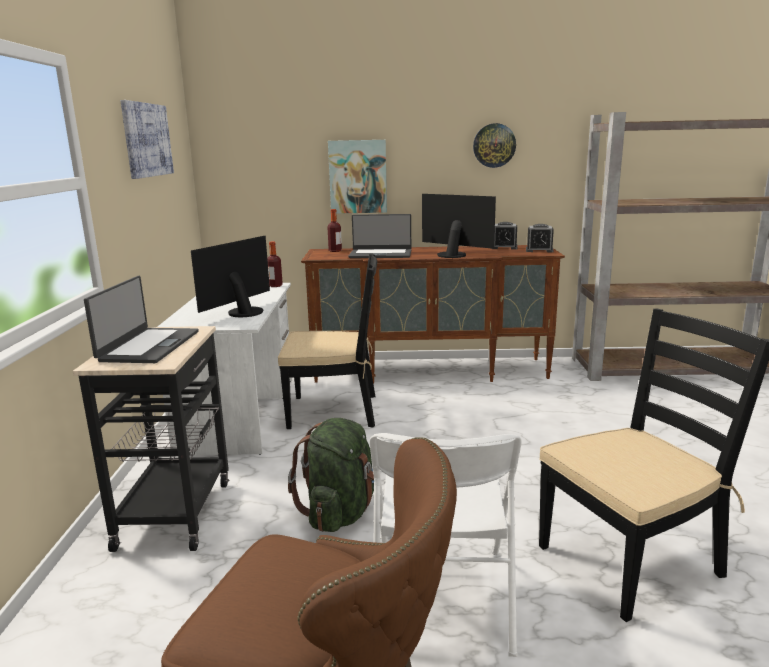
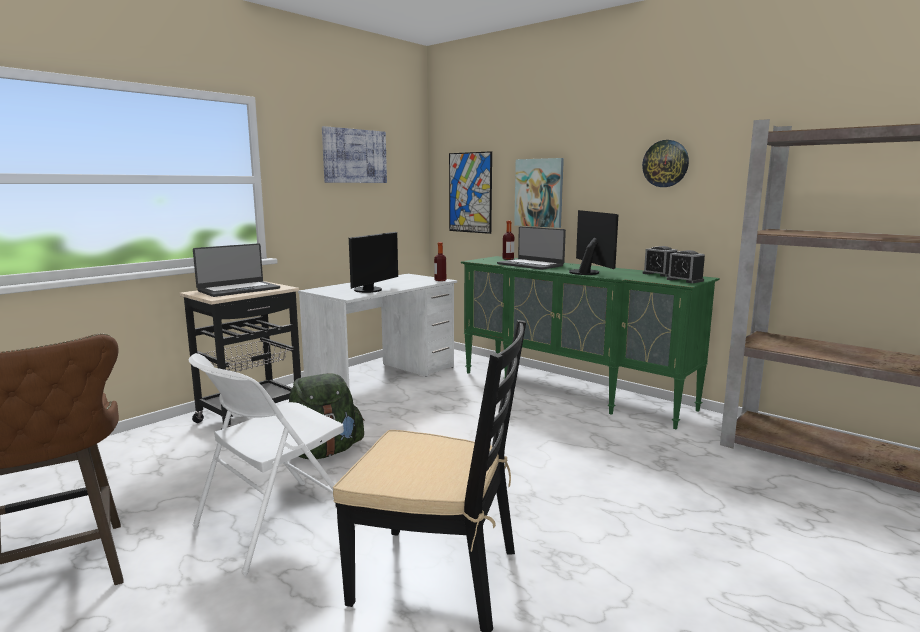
camera: 40 degrees right, 5 degrees down
(242, 312) = (370, 290): monitor -> monitor turned 135 degrees clockwise
(262, 179) = (470, 192): none -> picture
(334, 411) = (441, 395): black chair -> none
(430, 371) = (571, 390): brown cabinet -> green cabinet

